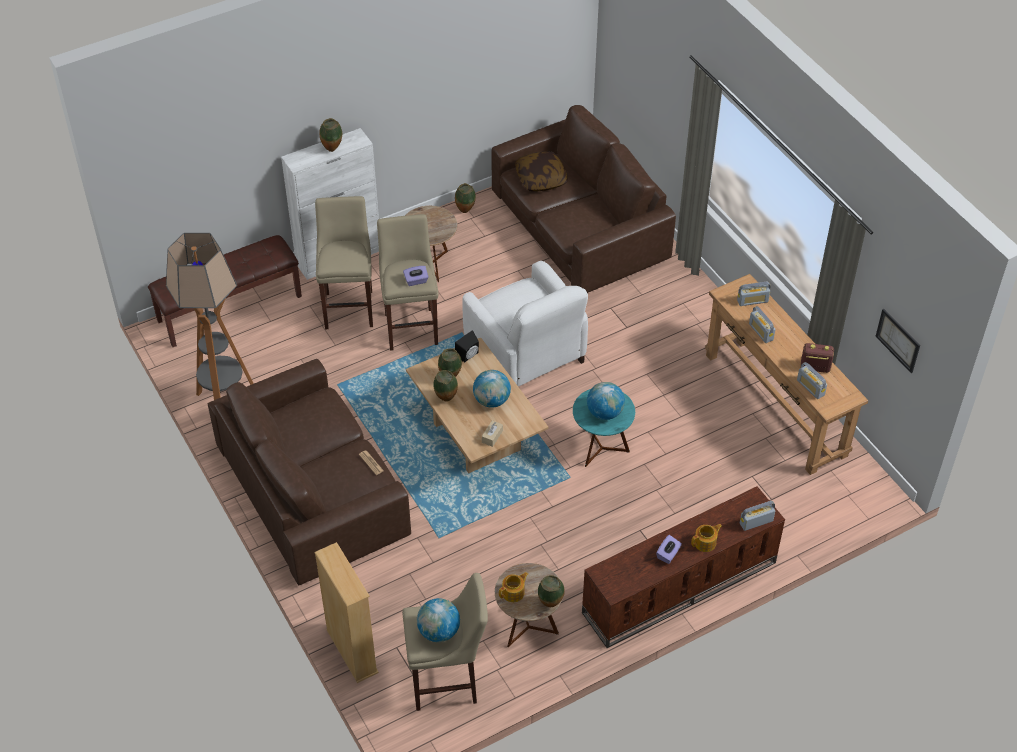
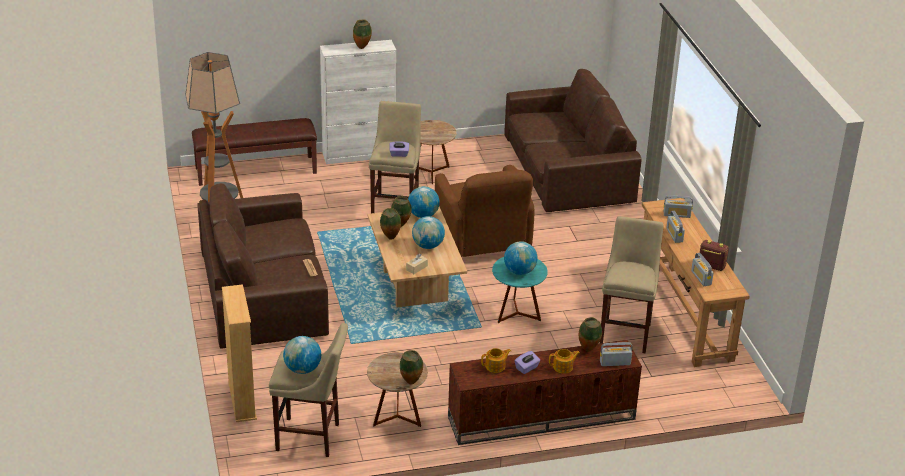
camera: 15 degrees right, 15 degrees down
(349, 307) = (351, 186): beige stool -> beige stool (626, 333)
(465, 211) = (476, 145): vase -> vase (588, 349)
(469, 356) = (423, 215): black speaker -> globe
(514, 593) = (384, 369): teapot -> teapot (495, 366)
(526, 354) = (482, 242): white armchair -> brown armchair
(541, 179) = (540, 122): pillow -> none
(898, 340) = (776, 234): picture -> none

